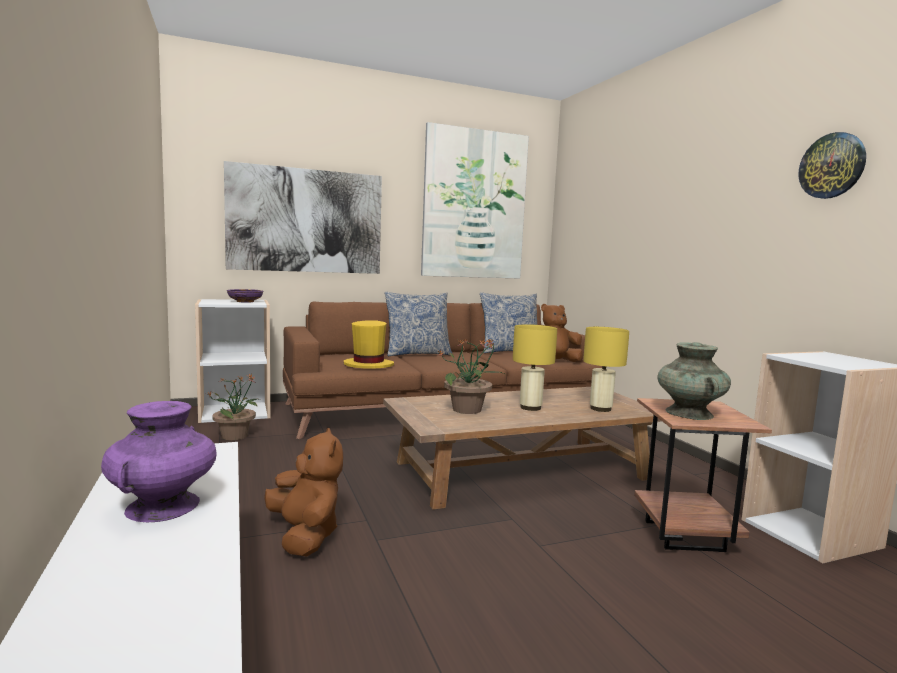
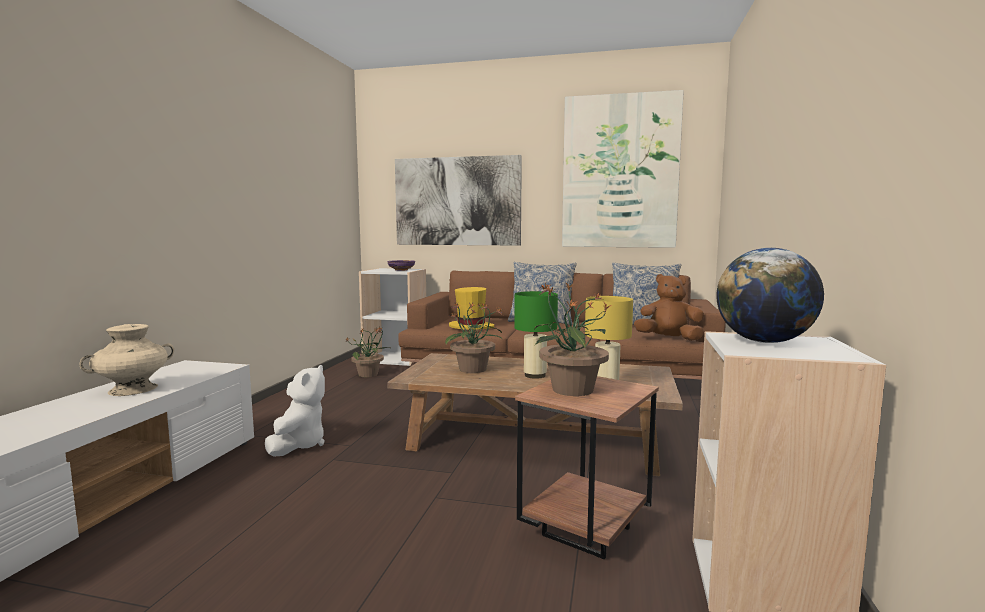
camera: 35 degrees right, 0 degrees up
(162, 507) = (133, 389): purple vase -> beige vase
(305, 535) = (299, 445): brown plush toy -> white plush toy
(530, 407) = (534, 375): yellow table lamp -> green table lamp
(688, 413) = (571, 390): turquoise vase -> potted plant
(820, 358) = (764, 342): none -> globe
(832, 166) = (858, 71): wall clock -> none

